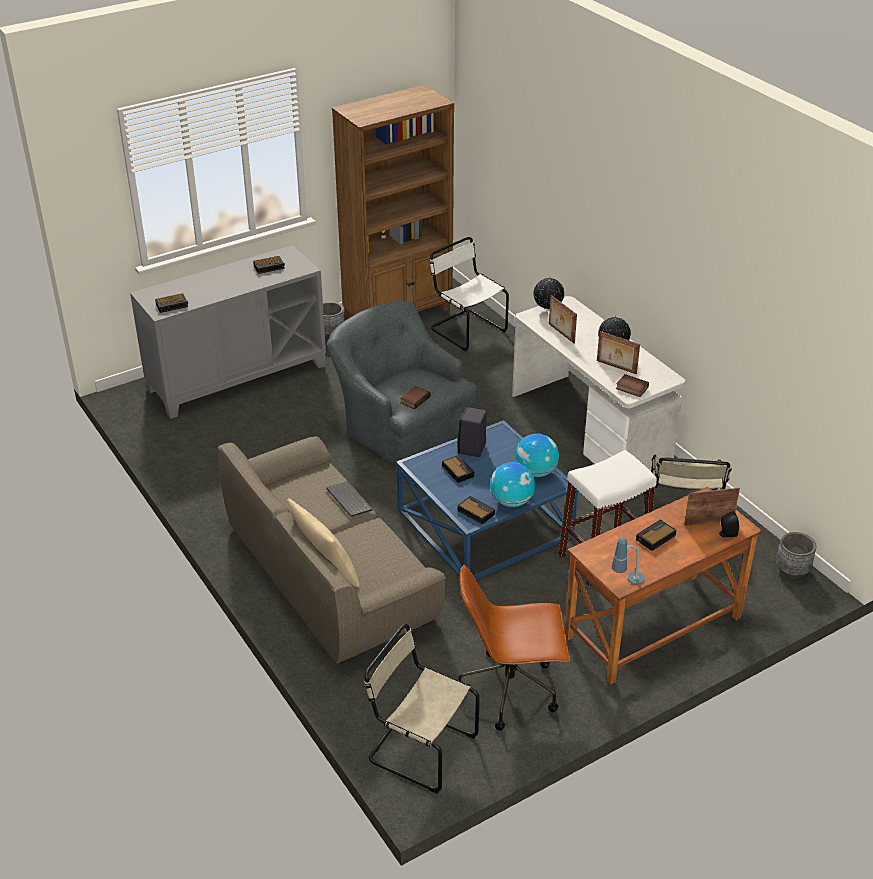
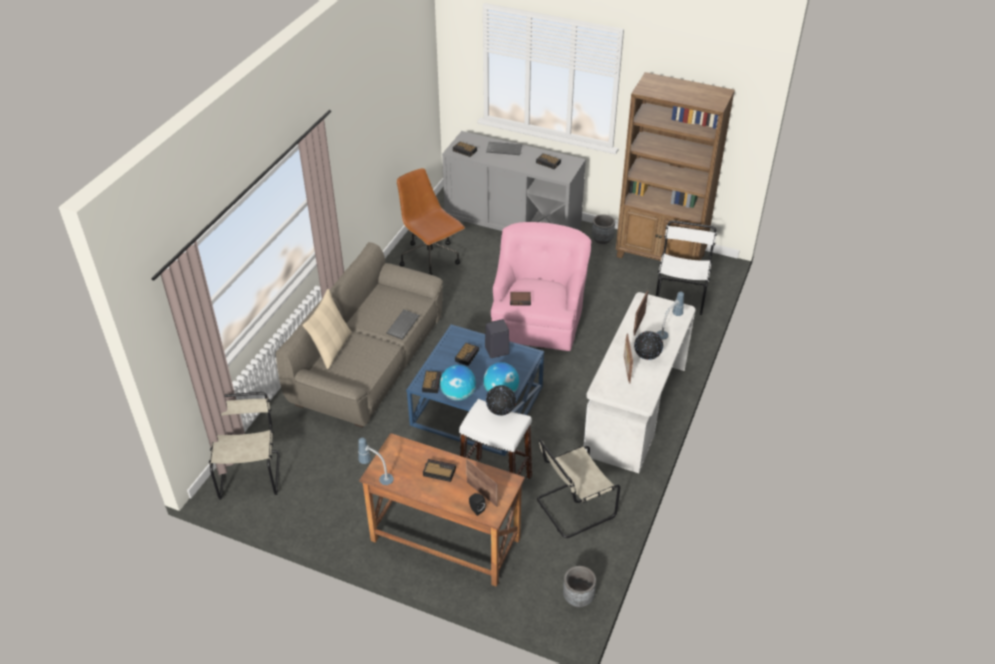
camera: 55 degrees right, 5 degrees up
(206, 281) = (504, 149): none -> keyboard
(401, 426) = (538, 319): grey armchair -> pink armchair
(510, 689) = (330, 492): brown office chair -> brown office chair (431, 259)
(547, 310) = (661, 304): globe -> globe (500, 413)
(588, 323) = (668, 331): none -> table lamp
(631, 388) = (607, 388): book -> none

